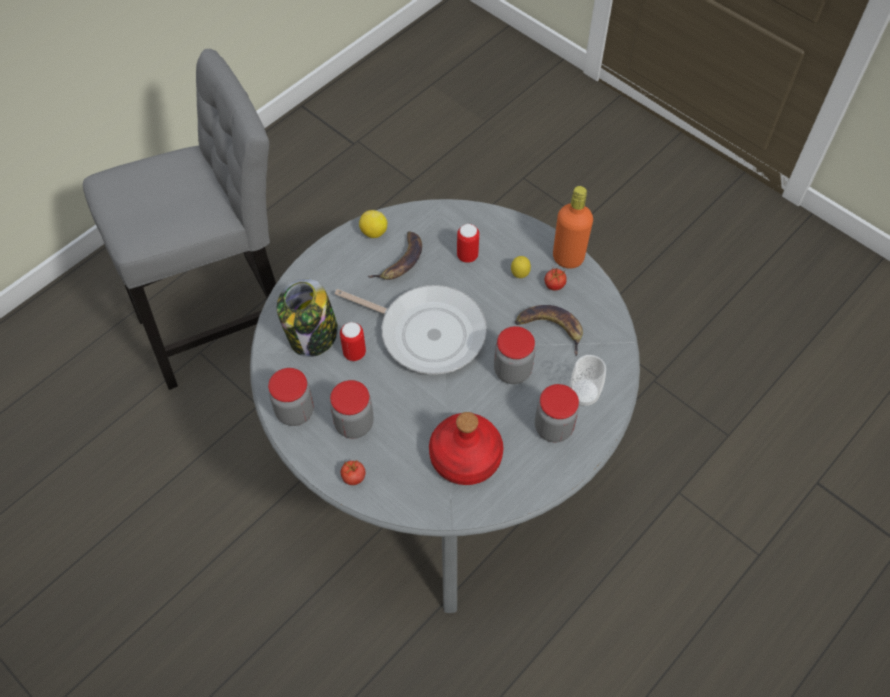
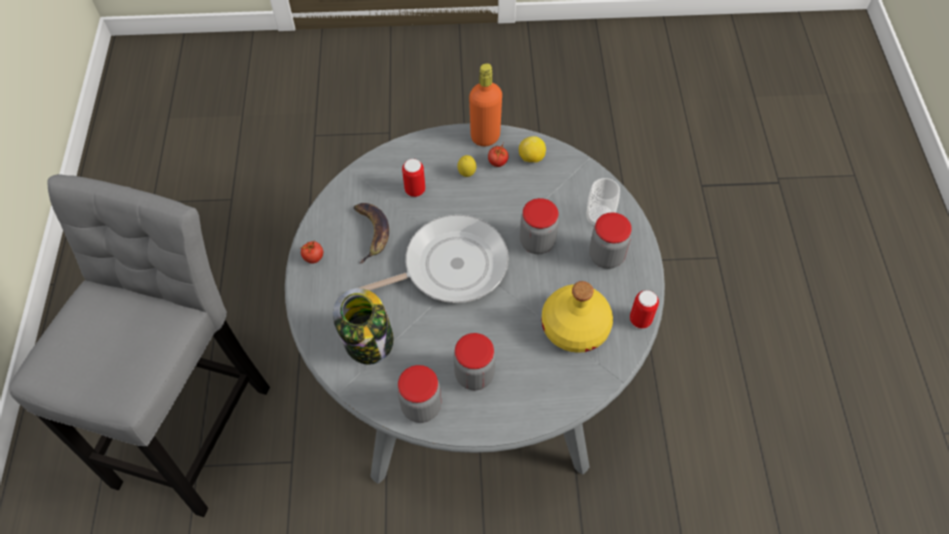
camera: 45 degrees left, 0 degrees up
(354, 353) = (415, 326): can -> can (640, 319)
(354, 477) = (518, 411): tomato -> tomato (313, 257)
(373, 232) = (325, 228): lemon -> lemon (531, 158)
(466, 457) = (576, 326): red bottle -> yellow bottle
(551, 328) = (529, 192): banana -> none

